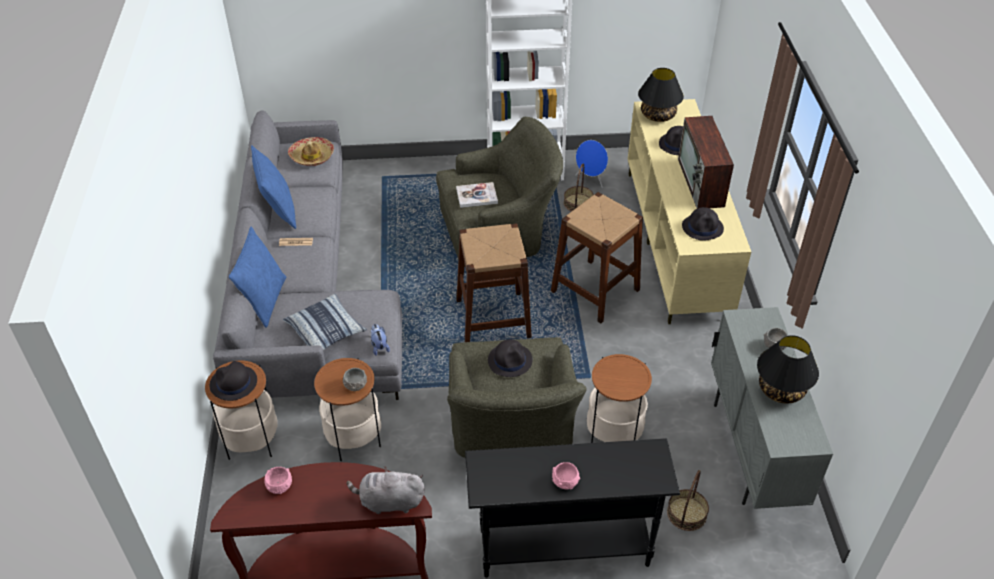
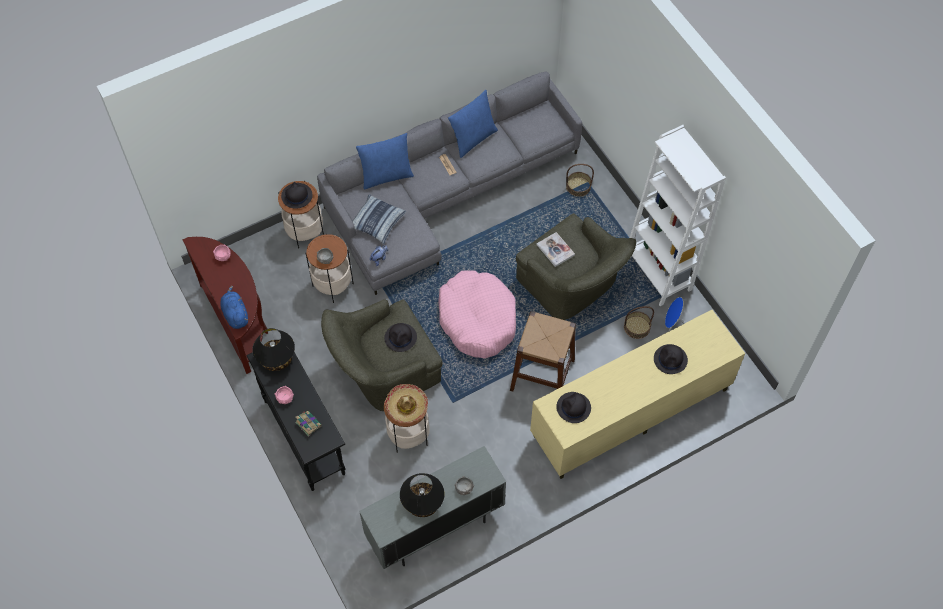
camera: 65 degrees right, 15 degrees up
(312, 156) = (541, 128): hat -> hat (406, 406)
(389, 502) = (235, 314): grey plush toy -> blue plush toy
(493, 318) = (477, 319): brown stool -> pink dog bed
(618, 468) = (308, 424): none -> book
(658, 115) = (702, 333): black table lamp -> black table lamp (276, 359)
(687, 513) = (362, 501): basket -> basket (578, 187)
(701, 183) = (628, 392): television -> none

